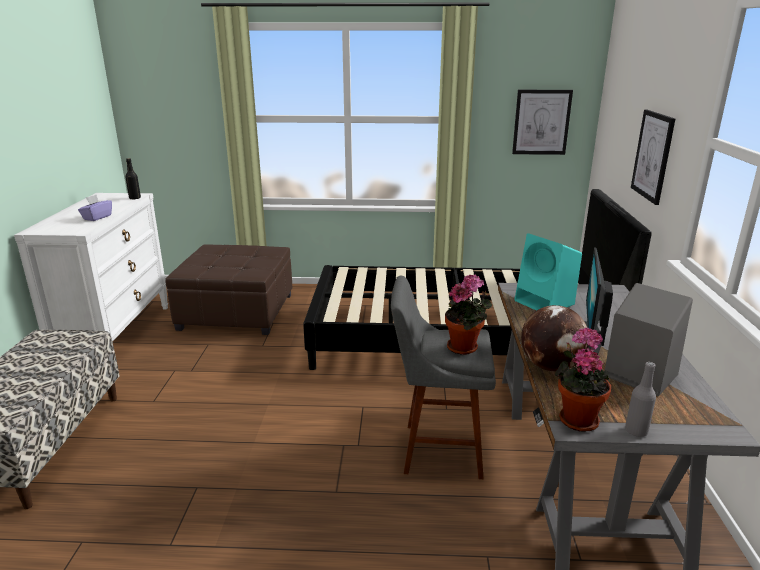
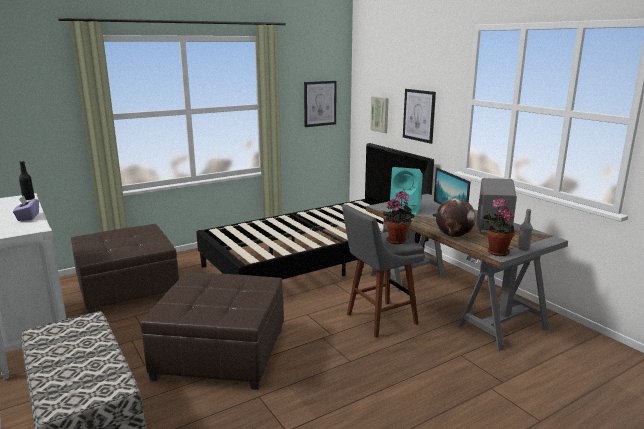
camera: 35 degrees left, 5 degrees down
(226, 417) = (220, 352): none -> brown ottoman
(618, 147) = (380, 114): none -> picture

